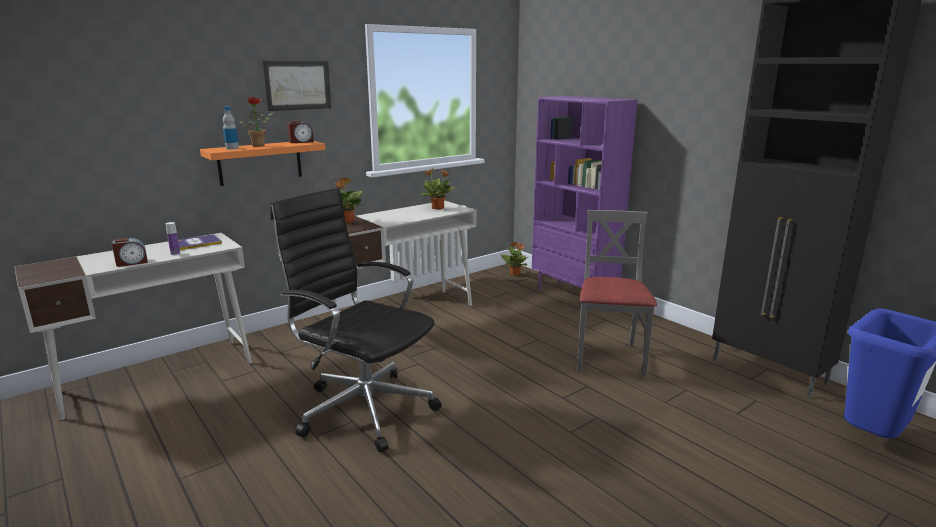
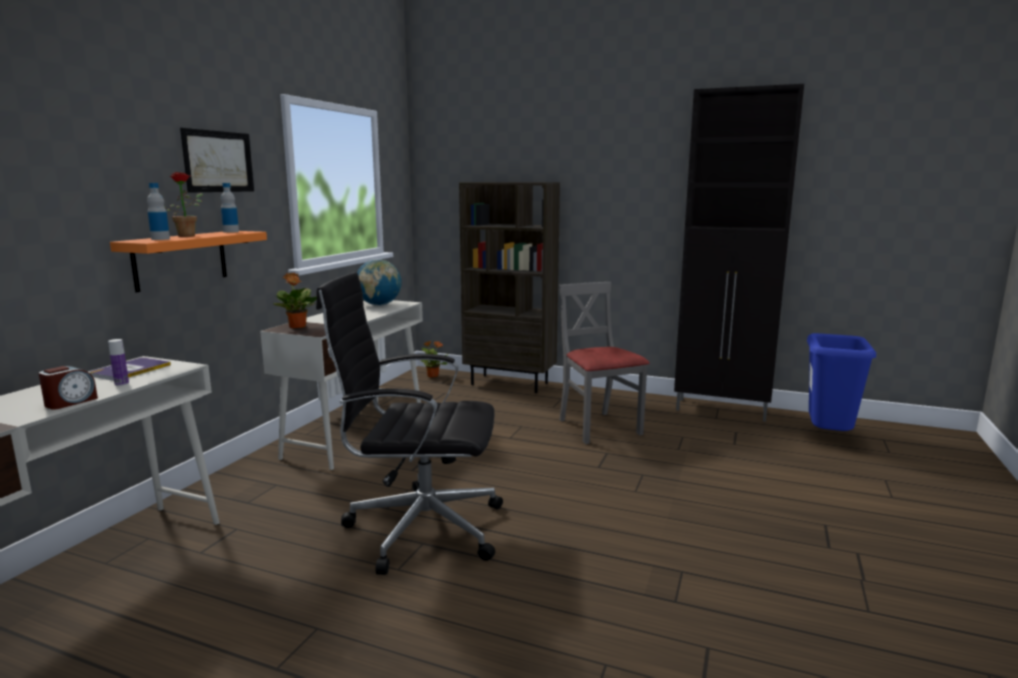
camera: 30 degrees left, 5 degrees down
(301, 142) = (231, 232): alarm clock -> bottle
(438, 208) = (379, 305): potted plant -> globe
(574, 295) = (510, 383): purple bookcase -> brown bookcase

